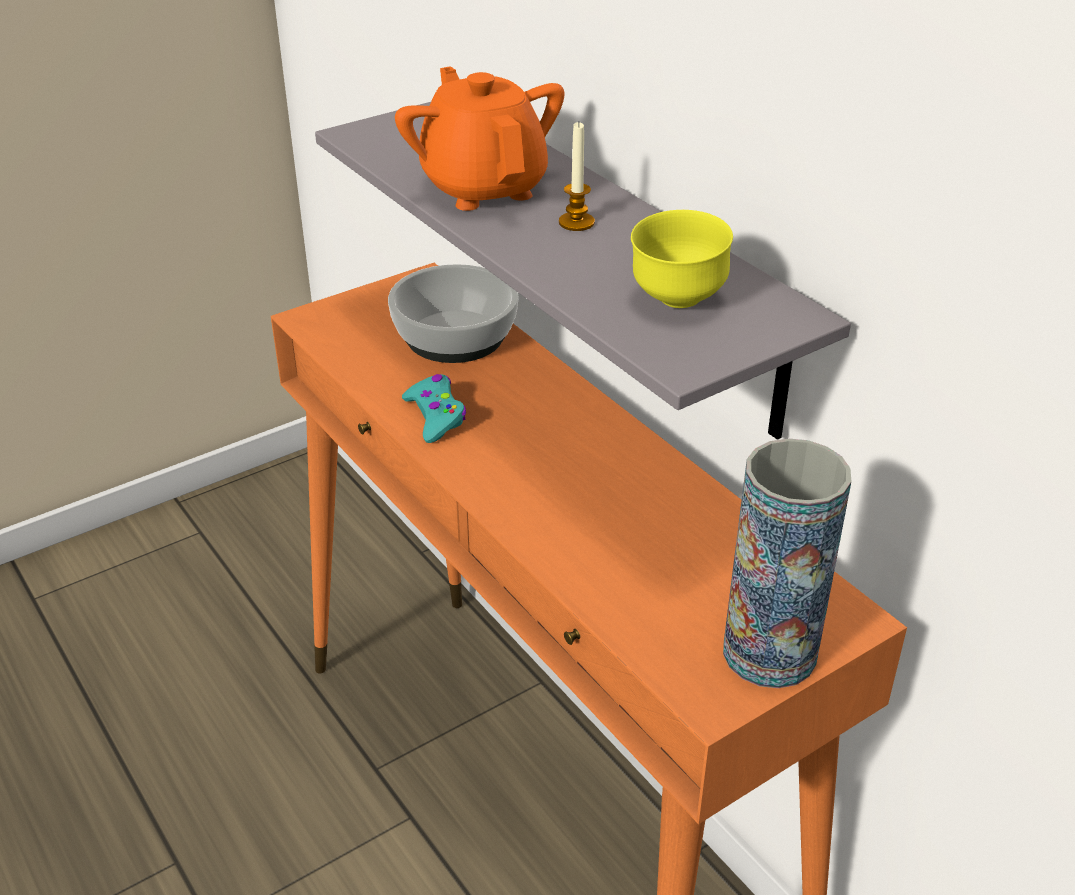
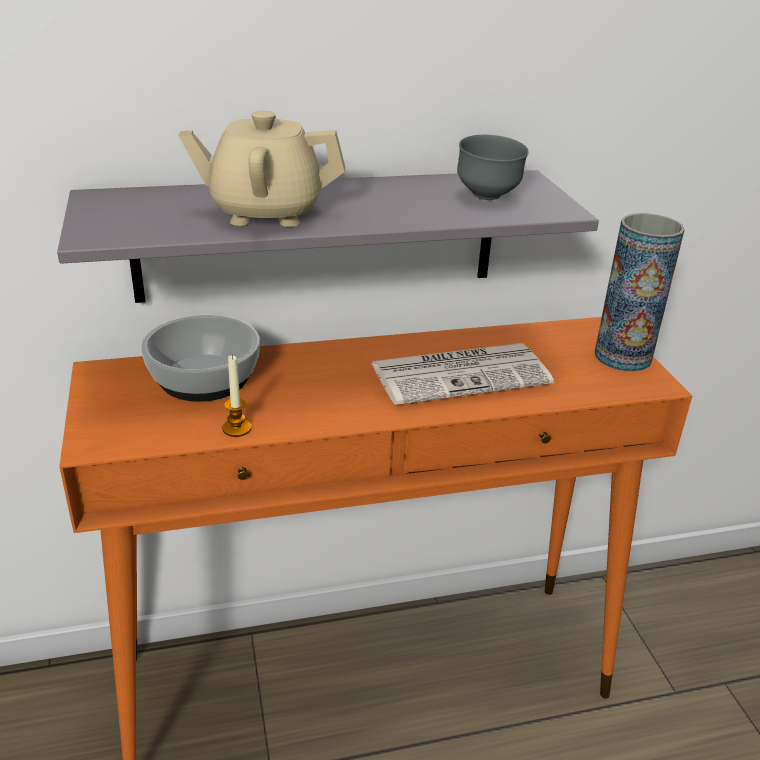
camera: 70 degrees left, 5 degrees down
(436, 416) = (310, 411): turquoise game controller -> none
(483, 187) = (265, 213): orange teapot -> beige teapot
(576, 222) = (355, 199): candle -> candle (237, 428)
(595, 505) = (461, 374): none -> newspaper
(677, 301) = (488, 197): yellow bowl -> grey bowl

